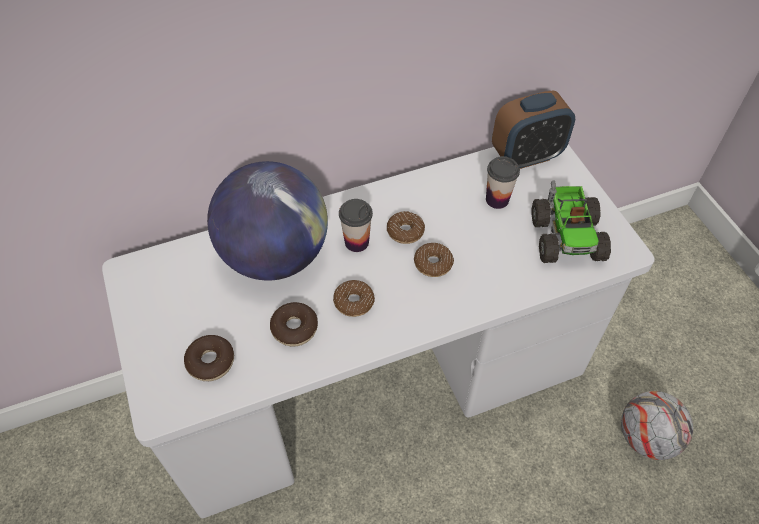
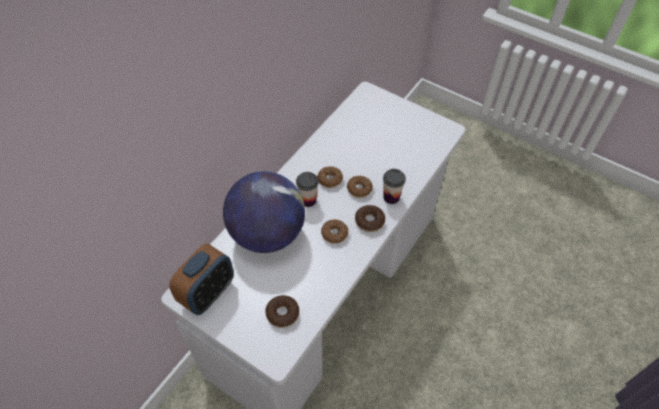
camera: 35 degrees left, 0 degrees up
(294, 328) = (314, 267): donut -> donut (369, 221)
(497, 200) = (364, 136): cup -> cup (391, 197)
(526, 156) = (360, 103): alarm clock -> alarm clock (208, 293)
(566, 237) = (415, 137): toy truck -> none
(646, 437) = (484, 232): football -> none

